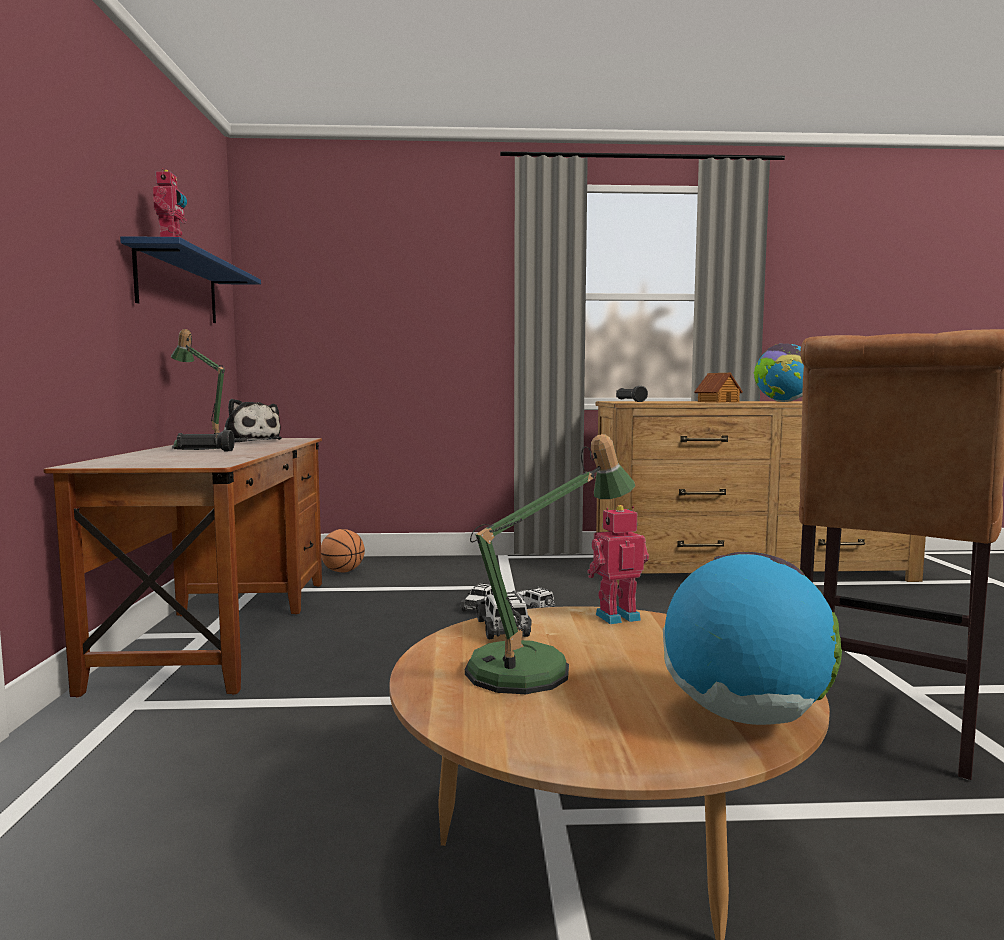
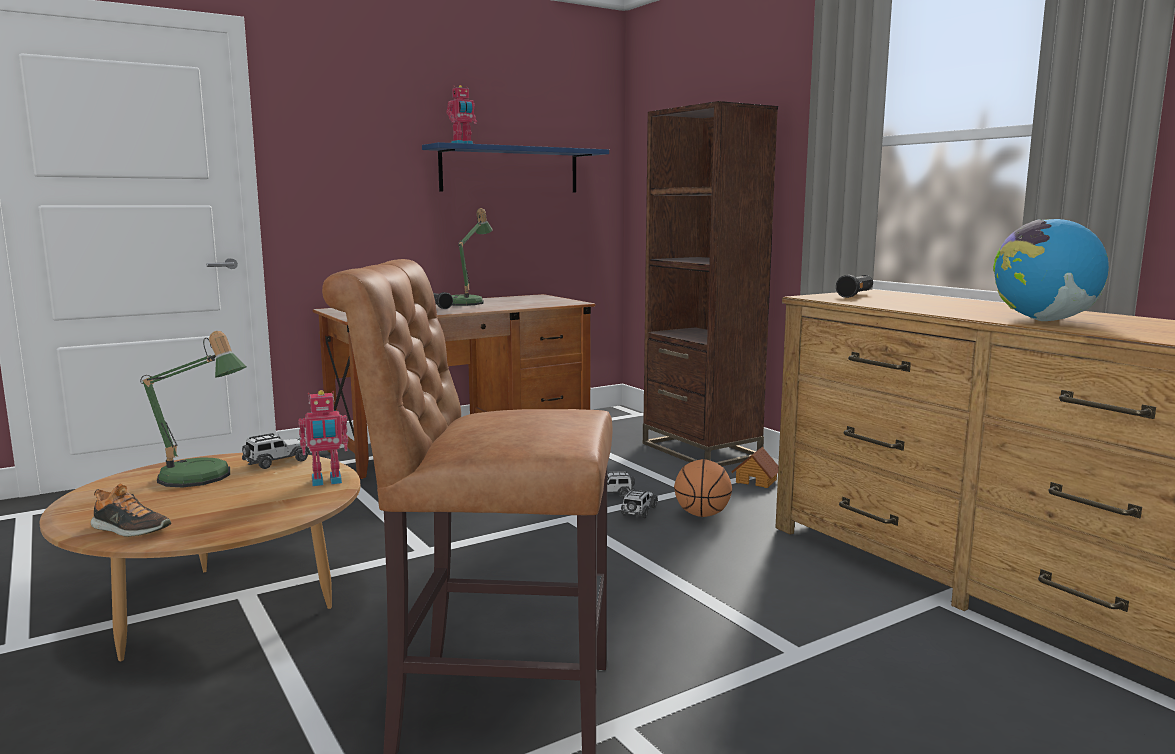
camera: 60 degrees right, 5 degrees up
(249, 441) = (528, 301): plush toy -> none
(343, 572) = (634, 435): basketball -> basketball (702, 515)
(423, 565) = (700, 450): none -> brown bookcase
(616, 616) = (326, 481): toy robot -> toy robot turned 120 degrees clockwise
(717, 402) = (936, 309): toy house -> toy house (756, 481)
(745, 716) = (130, 529): globe -> shoe

